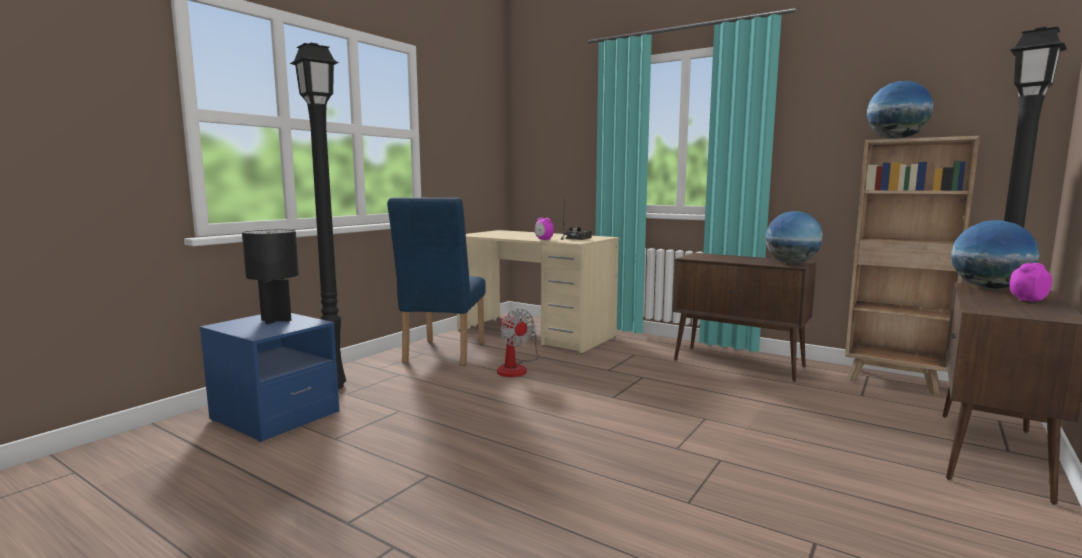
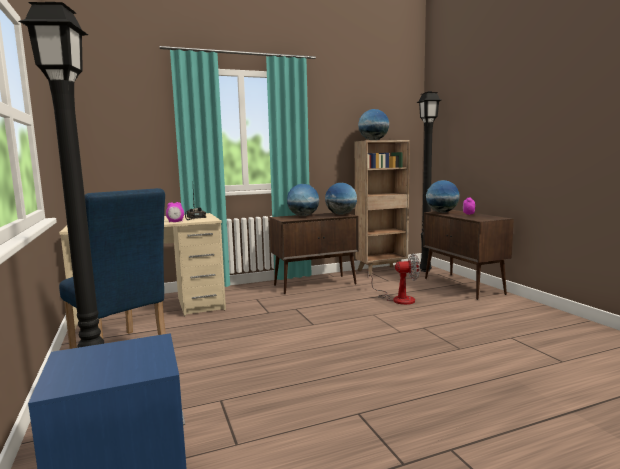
camera: 55 degrees left, 0 degrees up
(277, 320) = (104, 356): black table lamp -> none
(516, 368) = (212, 336): fan -> fan (397, 299)
(733, 257) = (303, 216): none -> globe

